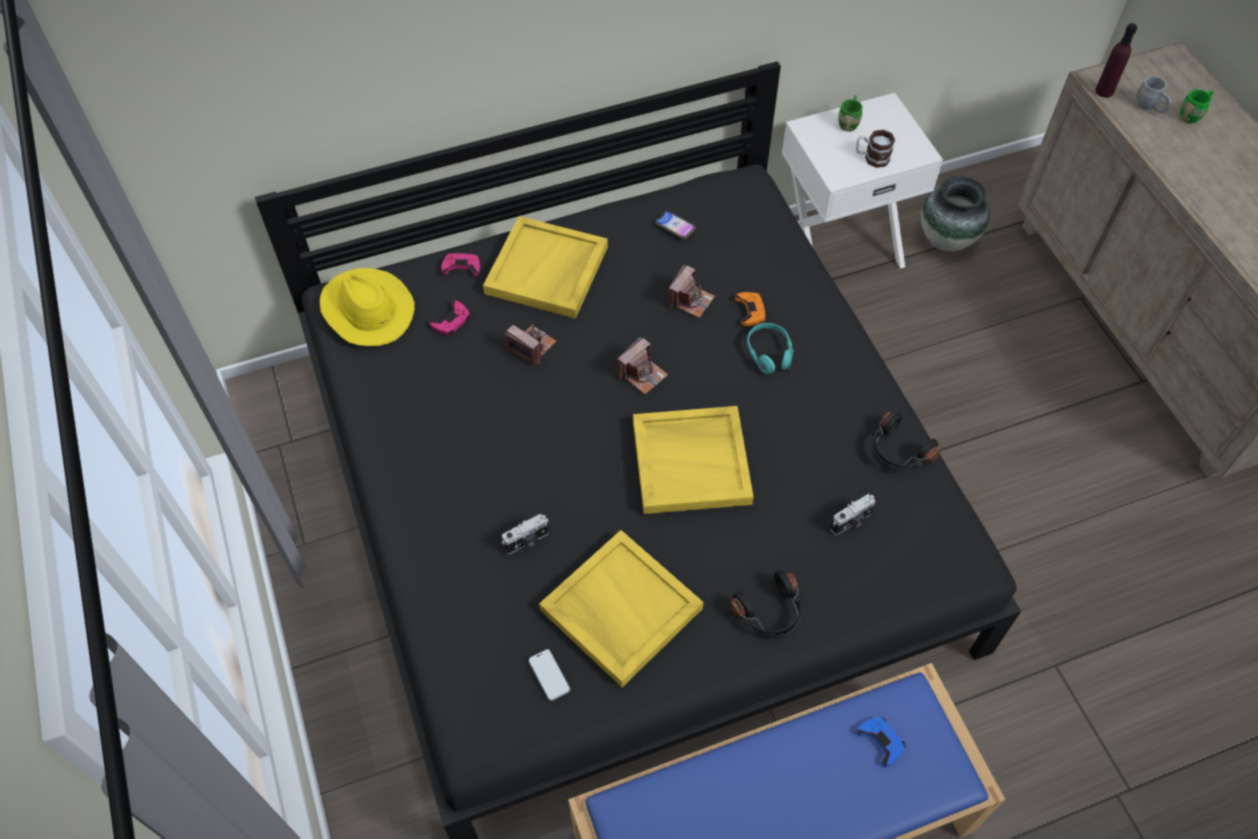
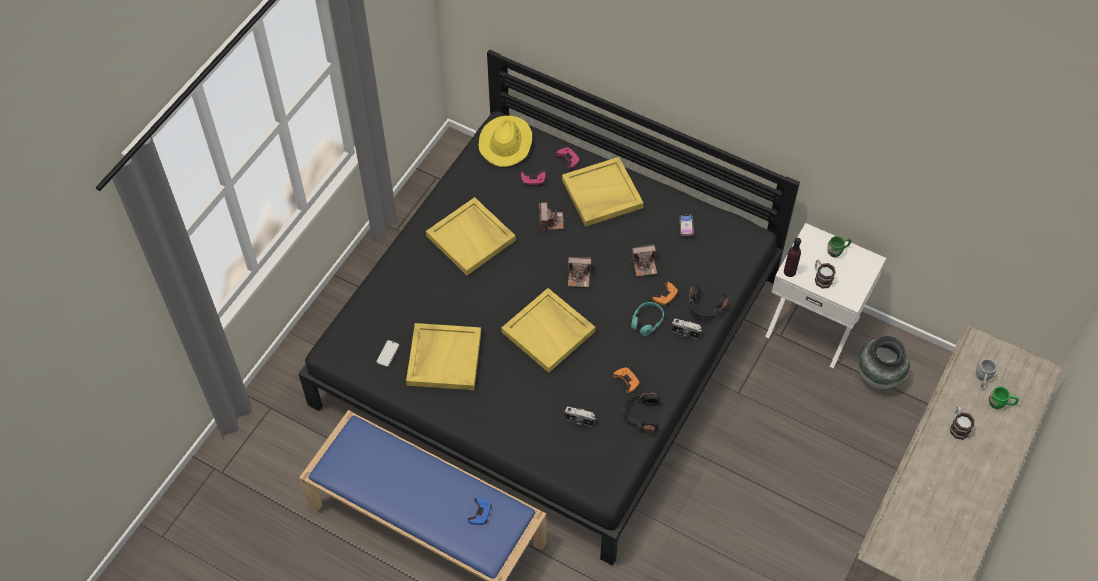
camera: 50 degrees right, 0 degrees up
(468, 445) = (471, 238): none -> yellow tray
(527, 541) = (444, 298): camera -> camera (685, 333)
(770, 613) = (496, 419): black headphones -> black headphones (704, 309)
(835, 431) = (627, 380): none -> orange game controller
(1104, 91) = (970, 349): purple bottle -> purple bottle (789, 271)
(1197, 165) = (958, 427): none -> mug

